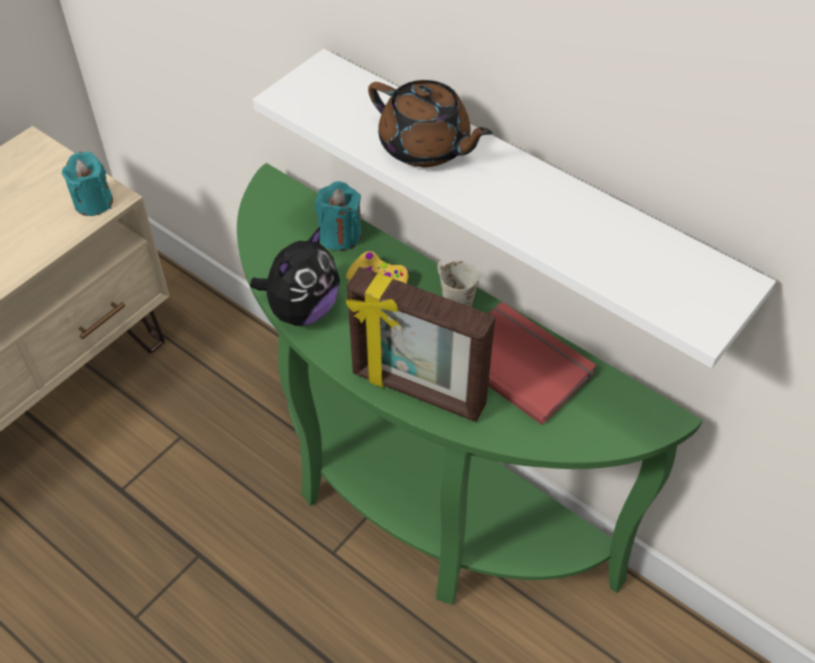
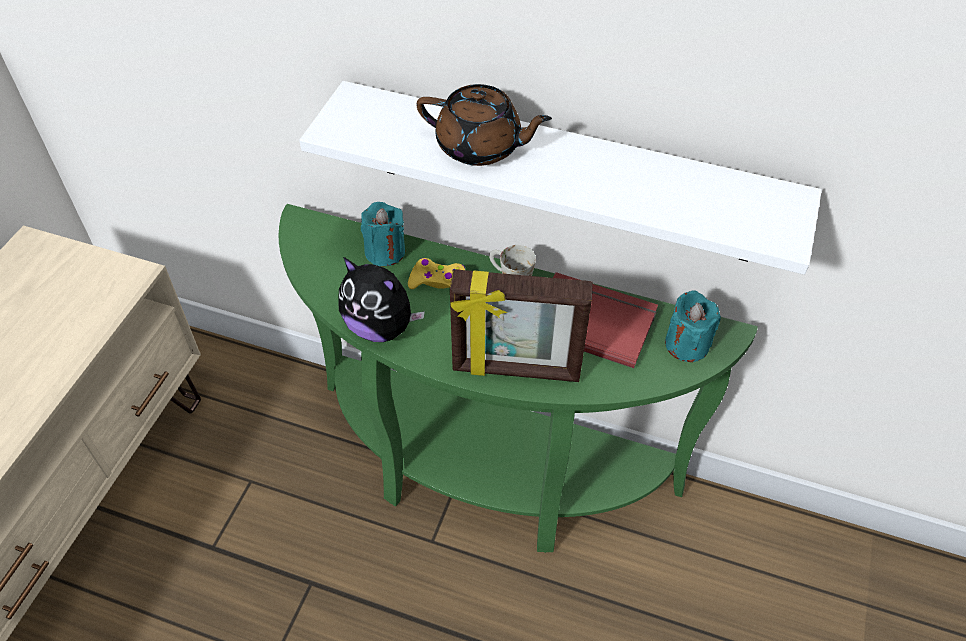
camera: 20 degrees left, 0 degrees up
(93, 202) = (118, 283): turquoise candle -> turquoise candle (686, 344)
(302, 310) = (381, 327): plush toy -> plush toy turned 105 degrees clockwise

